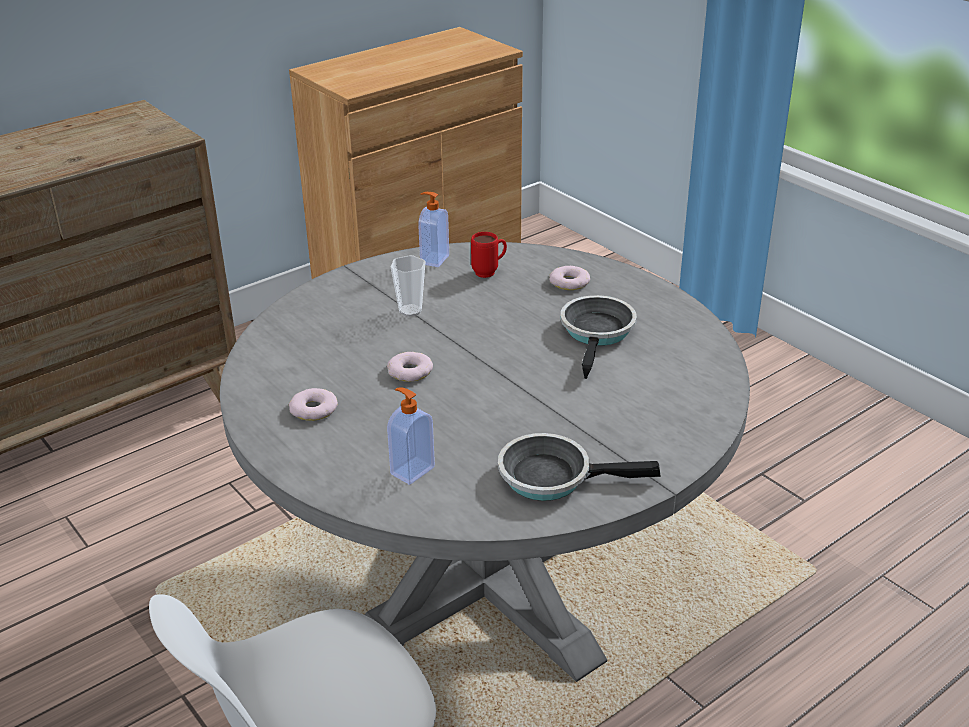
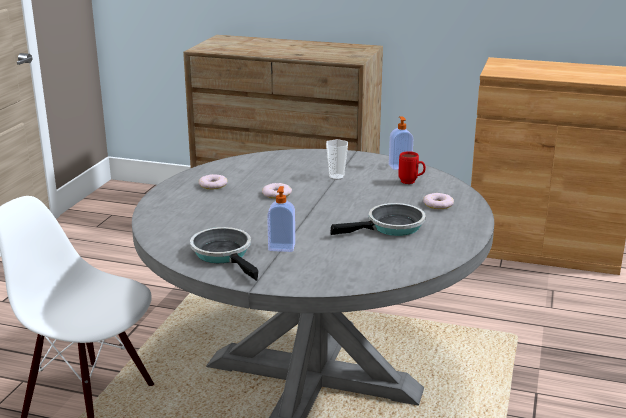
camera: 55 degrees right, 10 degrees down
(411, 470) = (188, 220): soap dispenser -> soap dispenser (282, 247)

